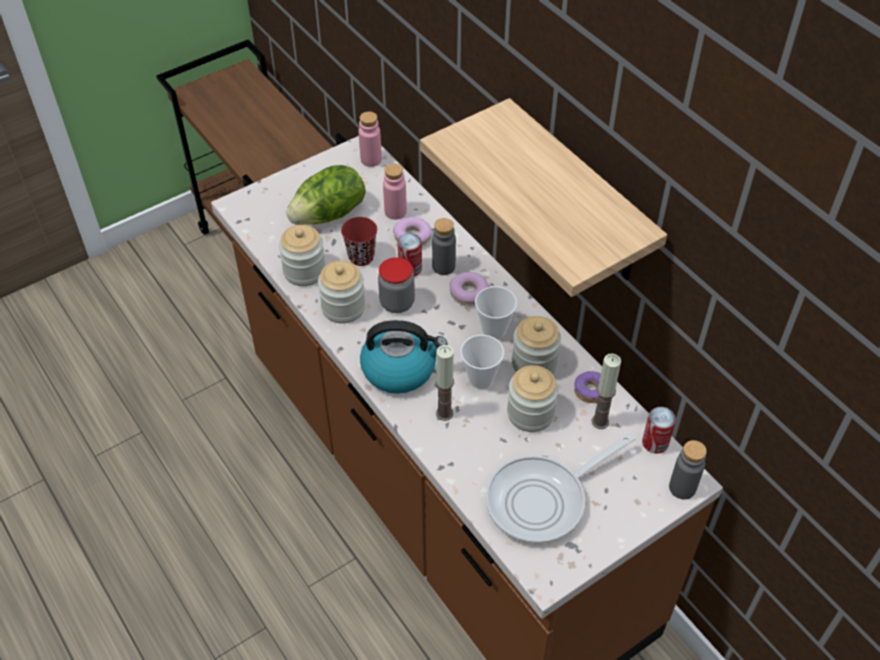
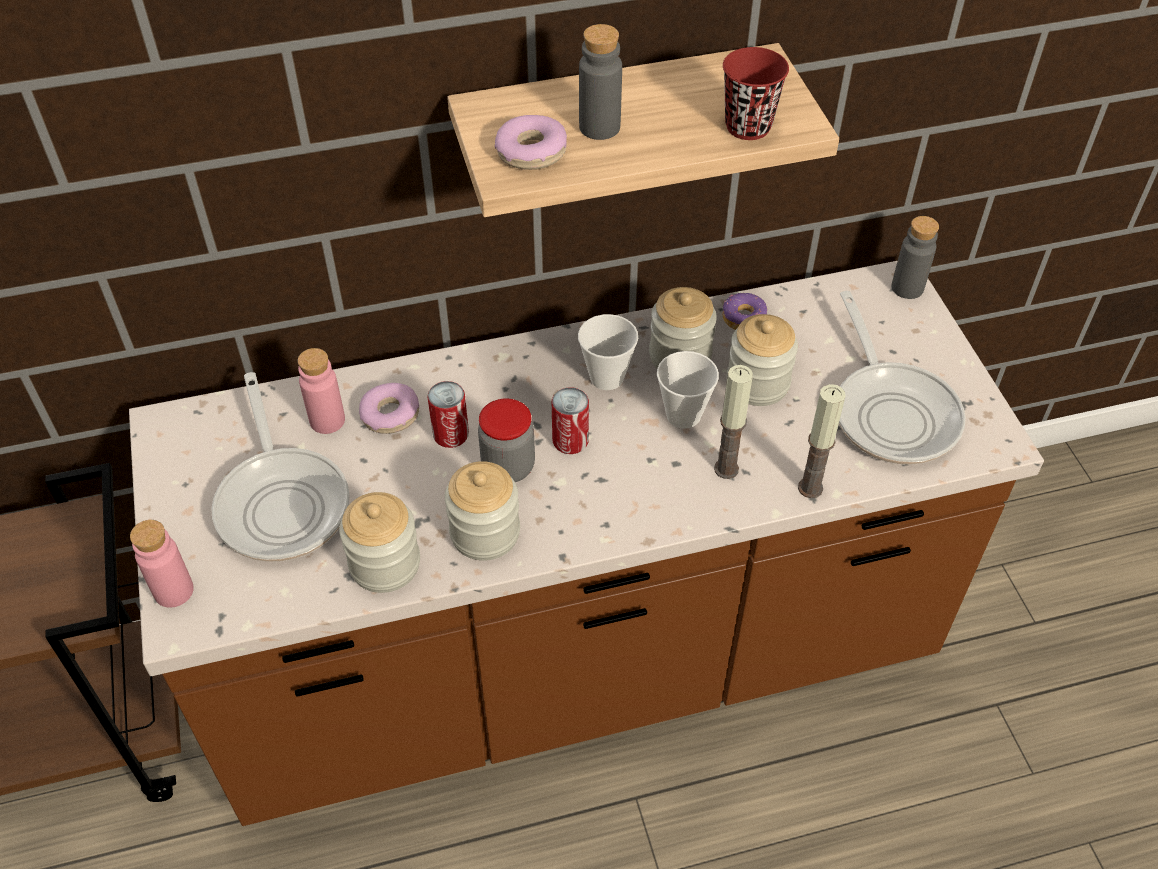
camera: 70 degrees left, 0 degrees up
(330, 214) = (282, 501): lettuce -> frying pan
(361, 257) = (395, 485): red cup -> red cup (748, 126)
(371, 159) = (196, 420): pink bottle -> pink bottle (174, 591)
(400, 369) = (631, 496): kettle -> none
(443, 266) = (467, 396): grey bottle -> grey bottle (599, 127)
(469, 293) = (530, 384): donut -> donut (531, 152)
(600, 422) = (793, 324): candle -> candle (810, 488)
(655, 443) = (839, 288): can -> can (570, 440)

